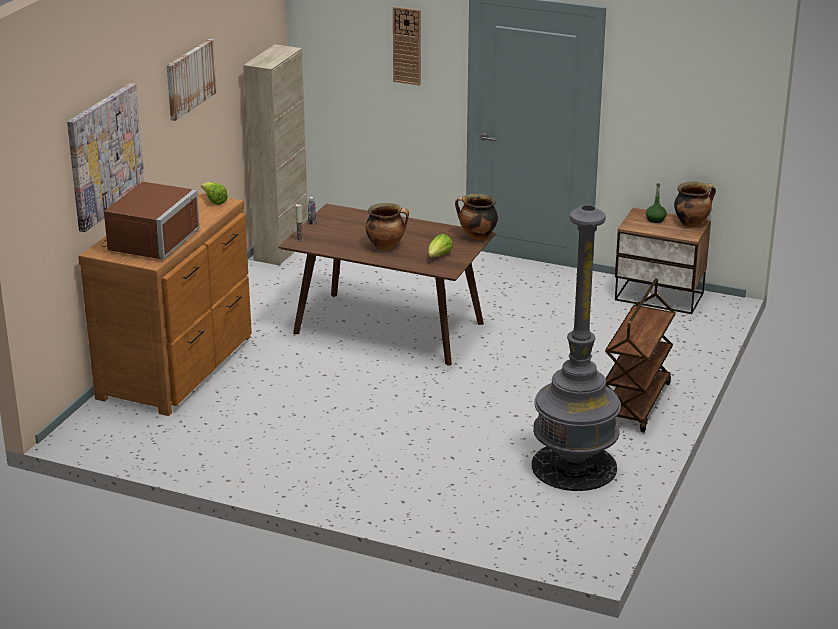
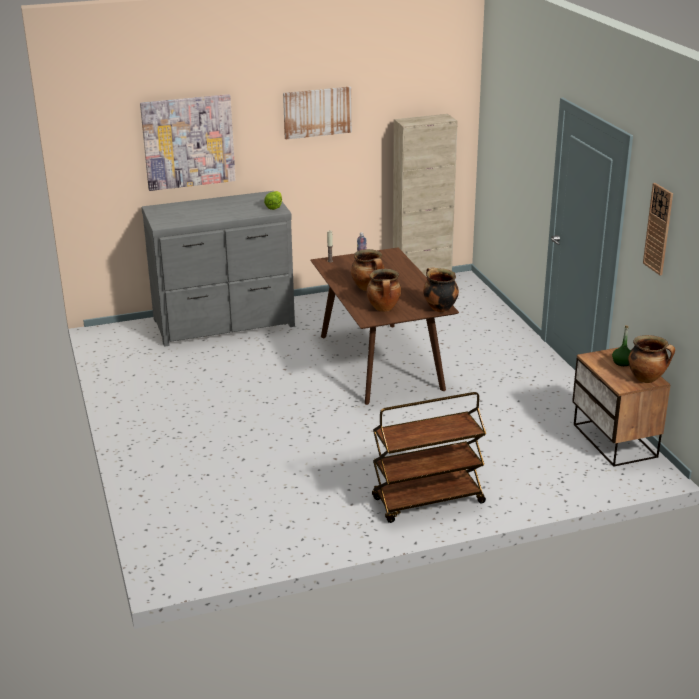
camera: 50 degrees right, 0 degrees up
(148, 240) = (190, 213): brown microwave -> none
(178, 367) = (224, 323): brown dresser -> grey dresser
(407, 45) = (528, 139): wall clock -> wall clock (658, 229)
(439, 256) = (384, 308): lettuce -> cooking pot
(574, 466) = (296, 513): grey floor lamp -> none

